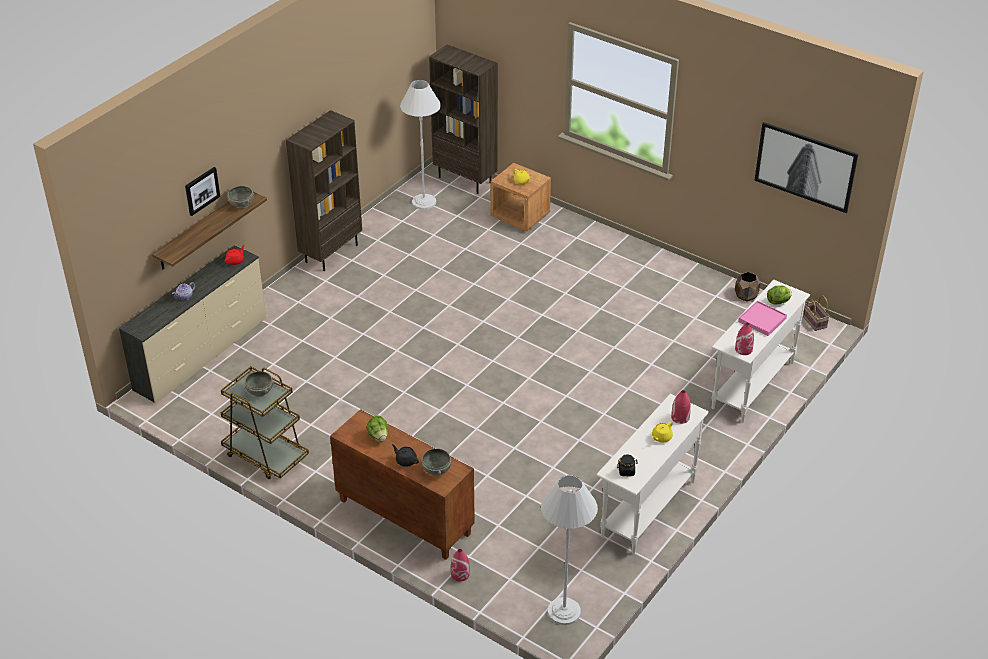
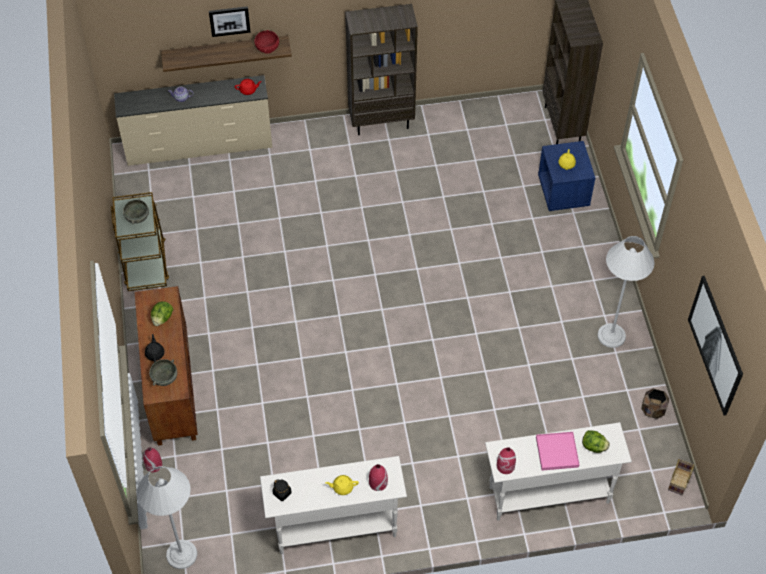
camera: 45 degrees right, 15 degrees up
(242, 204) = (267, 48): grey bowl -> red bowl
(424, 202) = (505, 123): white floor lamp -> white floor lamp (611, 336)
(520, 216) = (563, 192): brown nightstand -> blue nightstand

